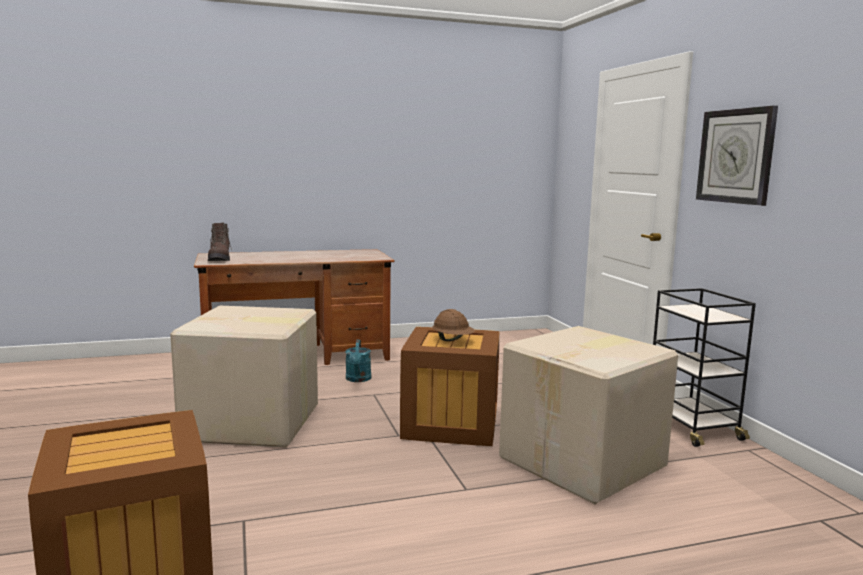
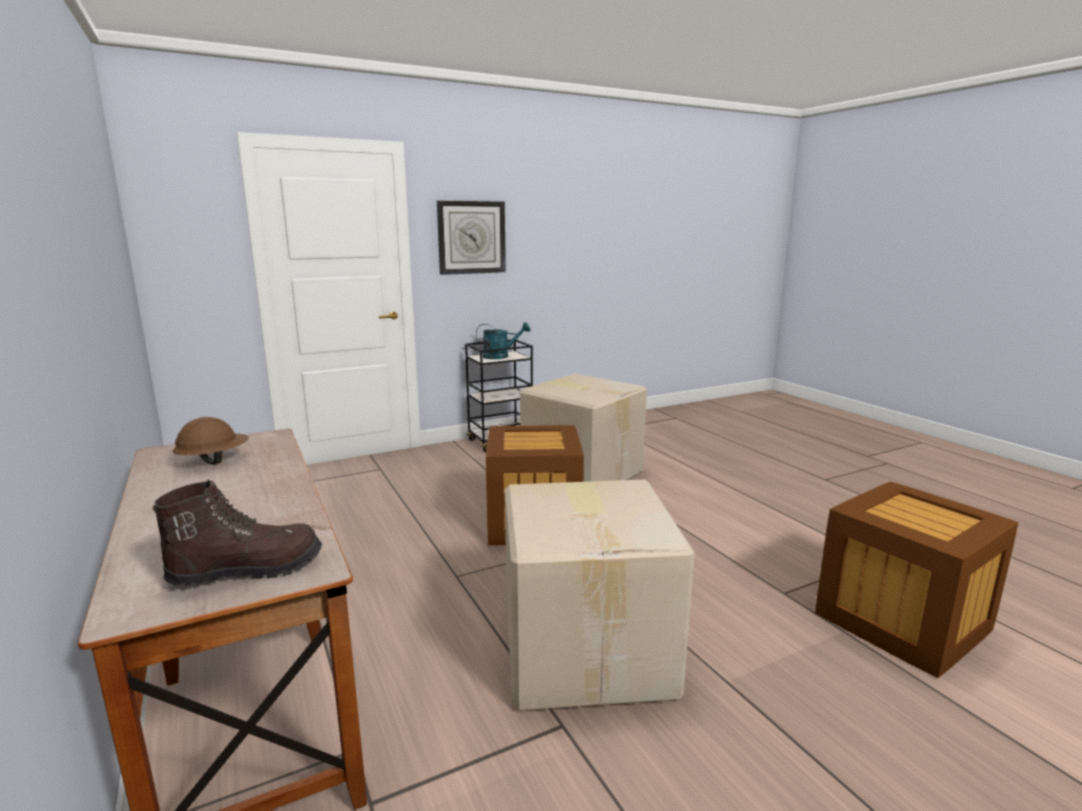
camera: 100 degrees left, 5 degrees up
(358, 379) = (397, 597): turquoise watering can -> turquoise watering can (500, 356)
(453, 340) = (532, 440): brown hard hat -> brown hard hat (214, 461)

